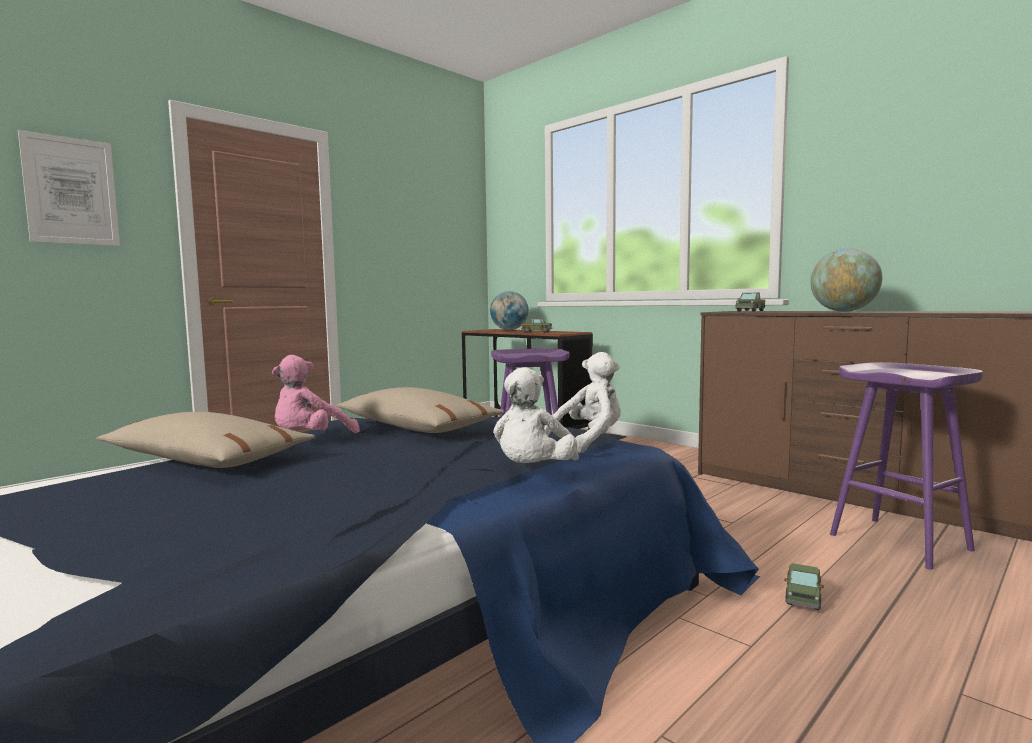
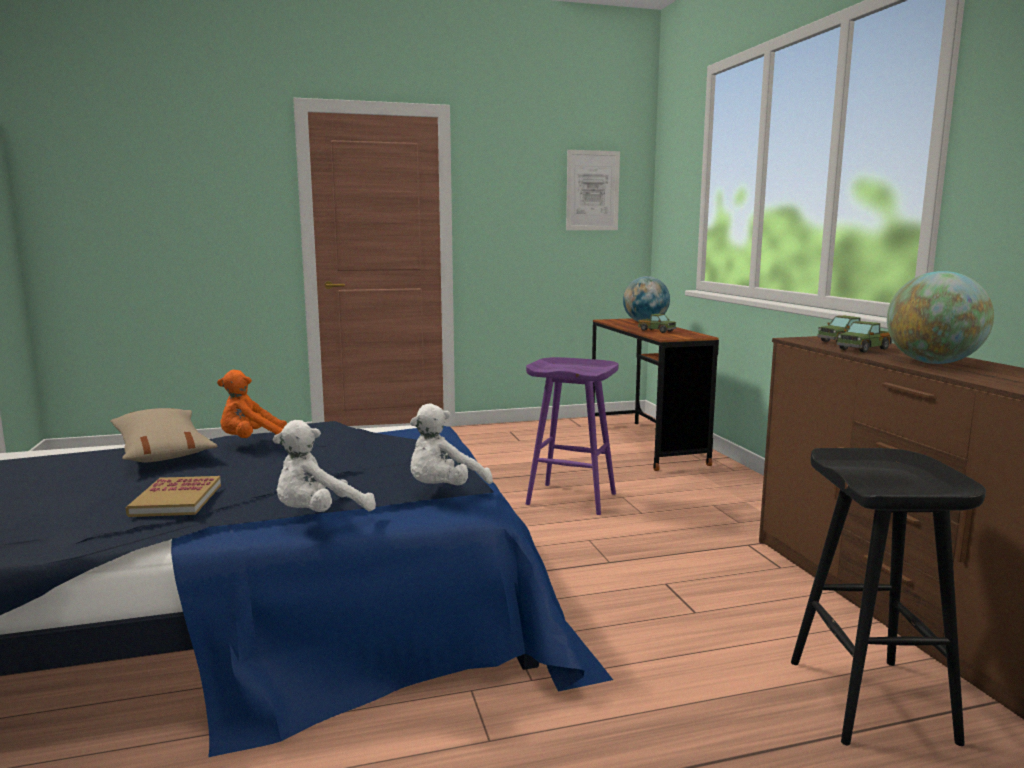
camera: 30 degrees right, 5 degrees up
(71, 191) = (213, 191): picture -> picture (592, 190)
(311, 440) = (253, 443): pink plush toy -> orange plush toy
(362, 486) = (176, 500): none -> book
(417, 427) = (346, 444): beige pillow -> none
(589, 441) = (444, 490): white plush toy -> white plush toy turned 135 degrees clockwise
(803, 596) = (625, 716): toy truck -> toy truck (864, 349)
(901, 542) = (872, 701): purple stool -> black stool

